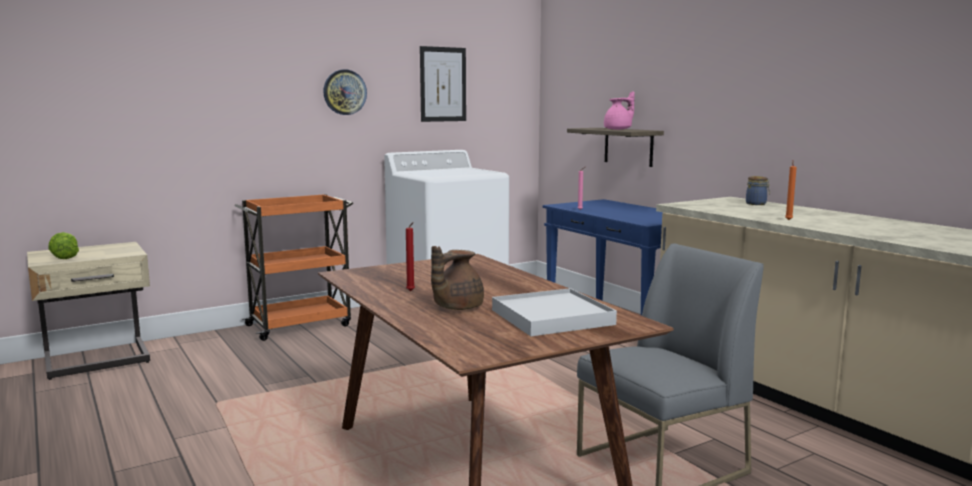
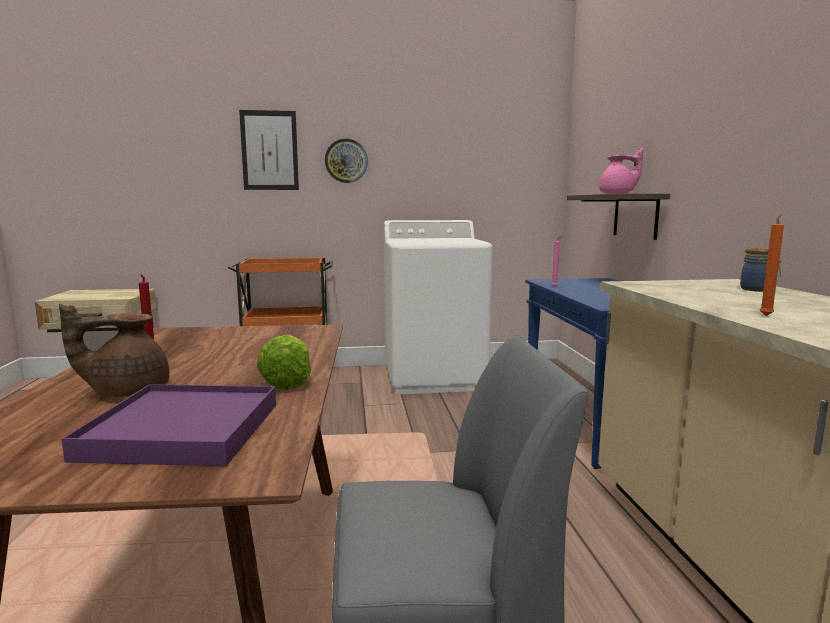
camera: 25 degrees right, 0 degrees up
(66, 256) = (79, 295): lettuce -> lettuce (291, 379)
(443, 84) = (452, 153): picture -> picture (269, 150)
(551, 317) = (183, 430): white tray -> purple tray

